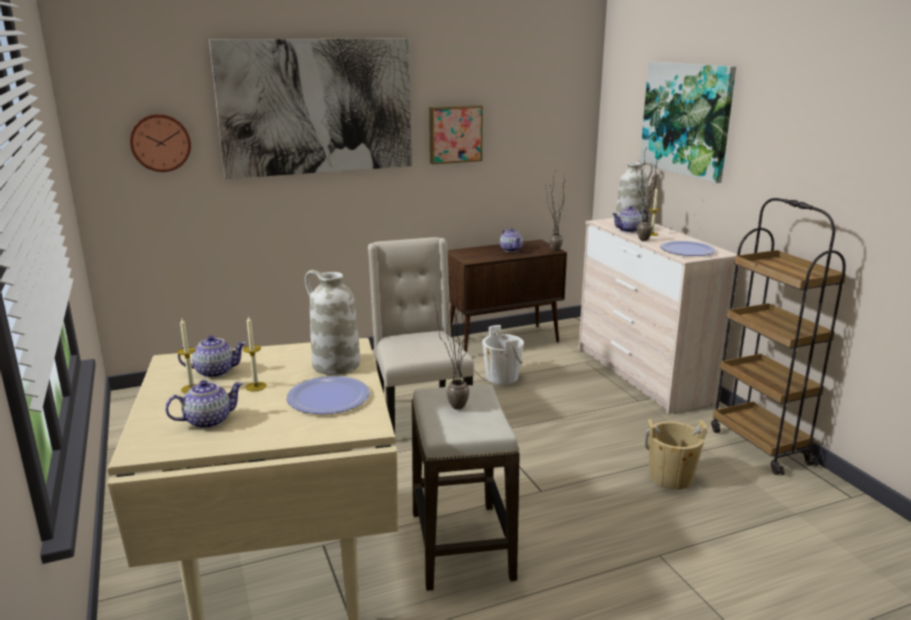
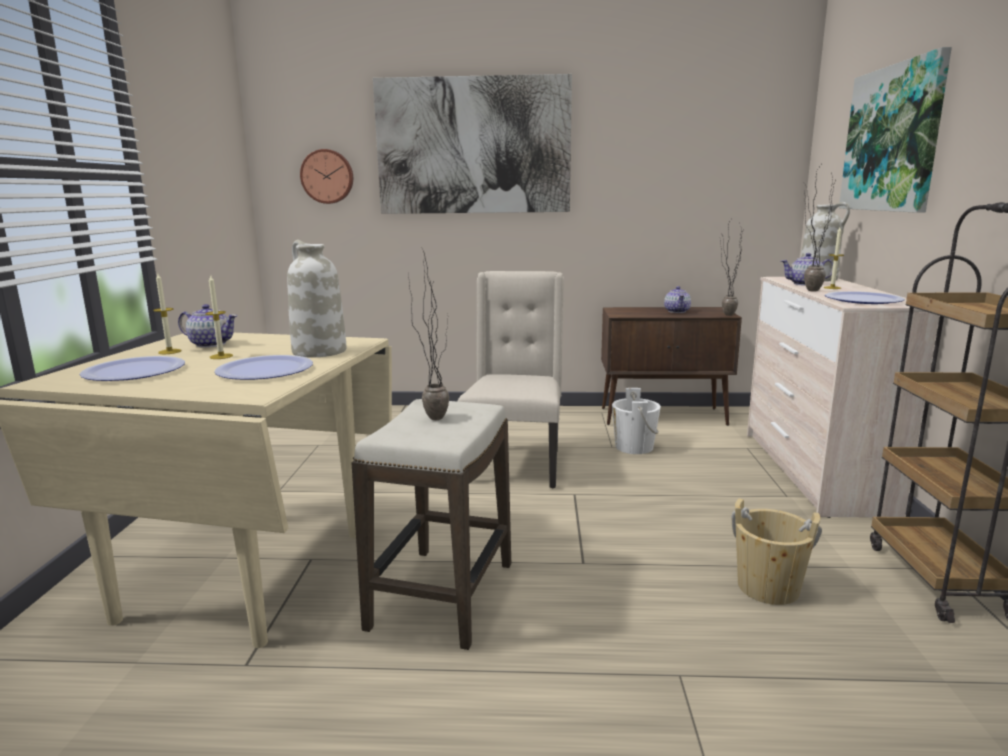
camera: 25 degrees right, 5 degrees down
(207, 421) = (134, 371): teapot -> plate
(455, 134) = (622, 180): picture -> none

